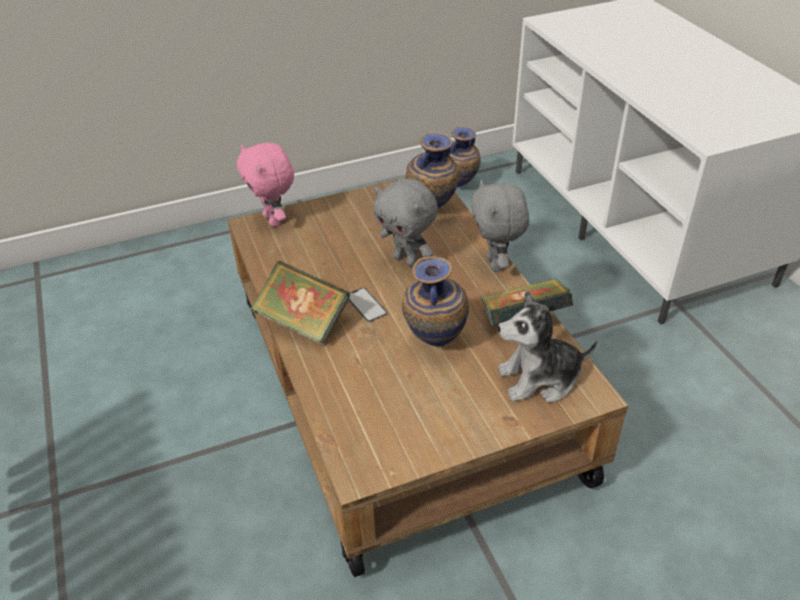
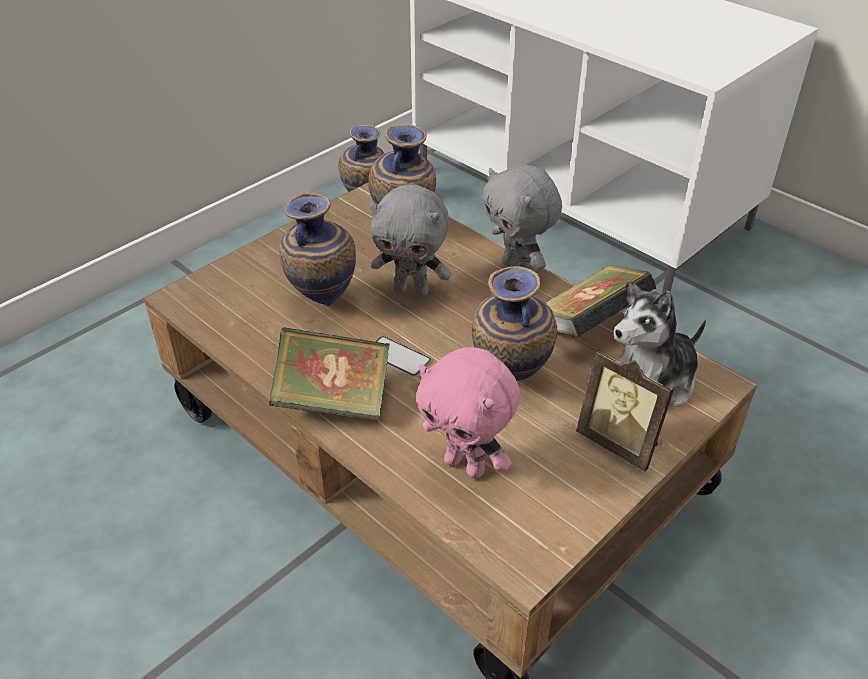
camera: 25 degrees left, 0 degrees up
(274, 220) = (210, 284): pink plush toy -> pink plush toy (466, 465)
(339, 251) = (322, 301): none -> vase
(484, 414) = (620, 443): none -> picture frame

